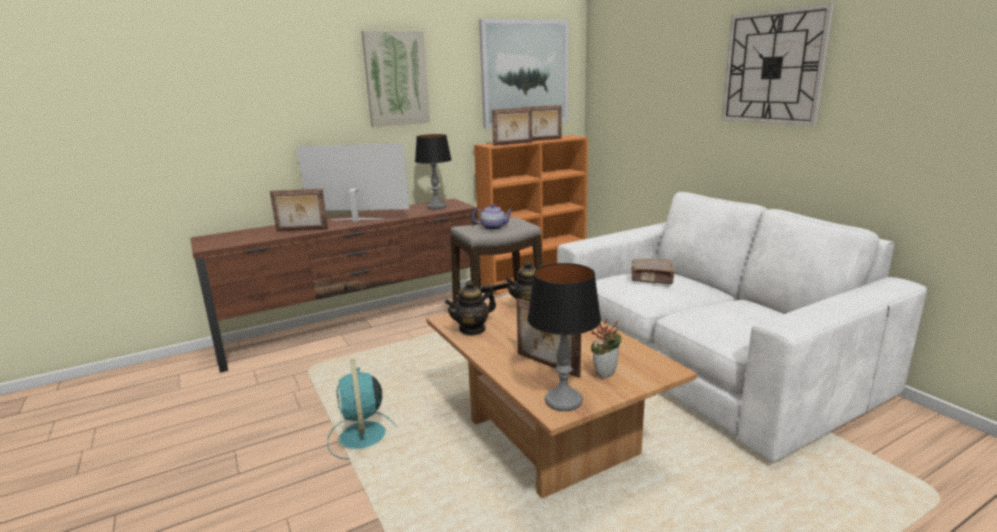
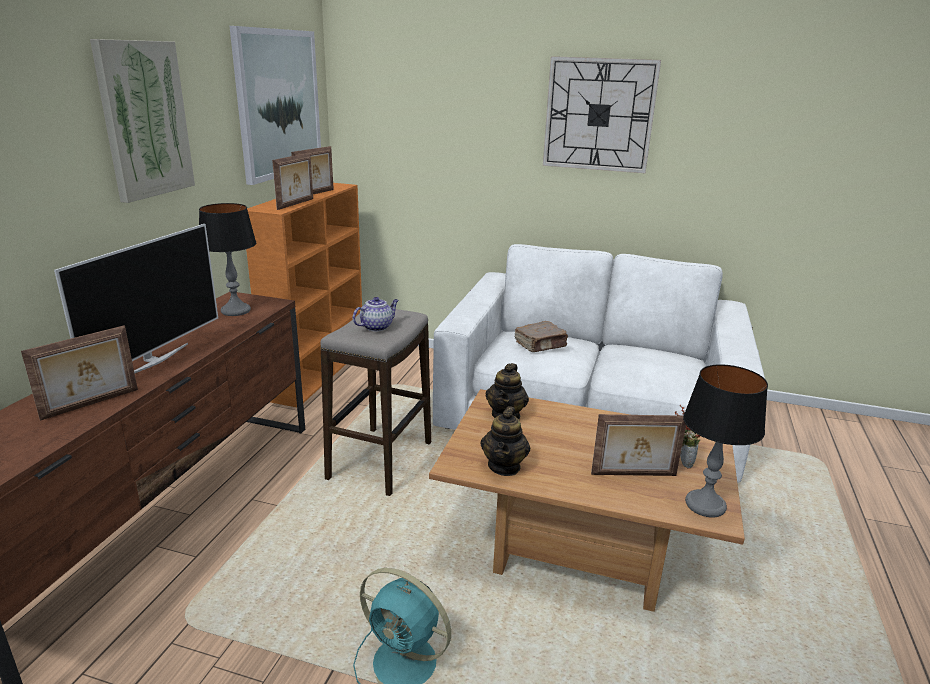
camera: 45 degrees left, 5 degrees up
(357, 220) = (154, 360): television -> television turned 150 degrees clockwise

